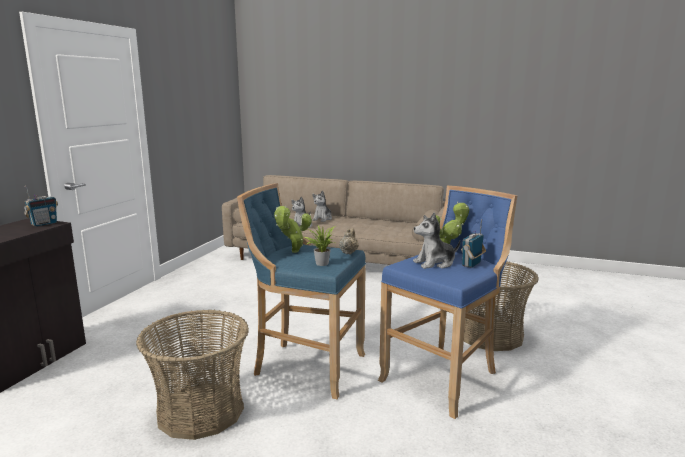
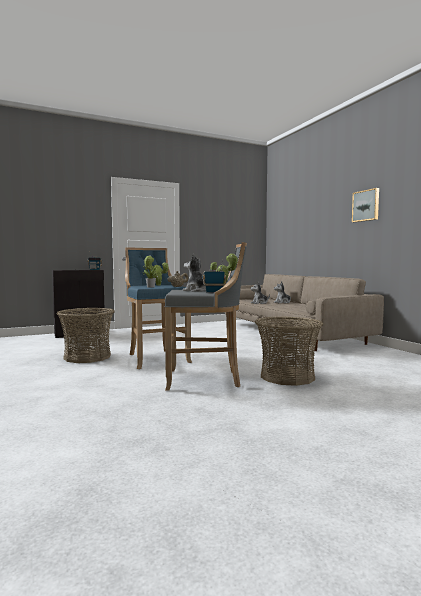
camera: 45 degrees right, 10 degrees down
(429, 94) = (366, 205): none -> picture
(444, 377) = (205, 379): blue stool -> grey stool

